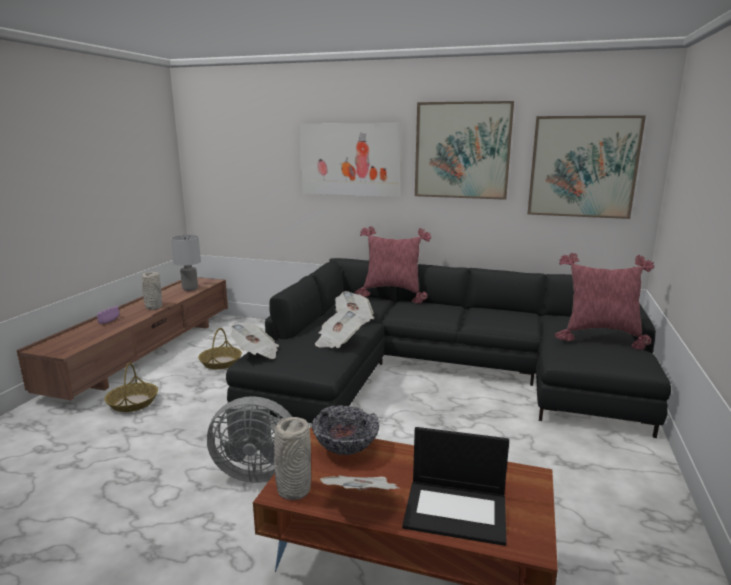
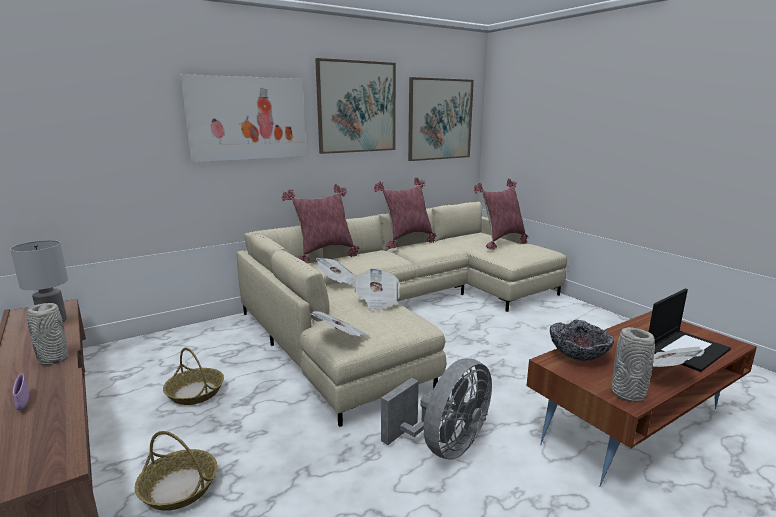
camera: 50 degrees left, 0 degrees up
(439, 373) = (401, 311): black sofa -> beige sofa
(493, 307) = (405, 244): none -> red pillow

